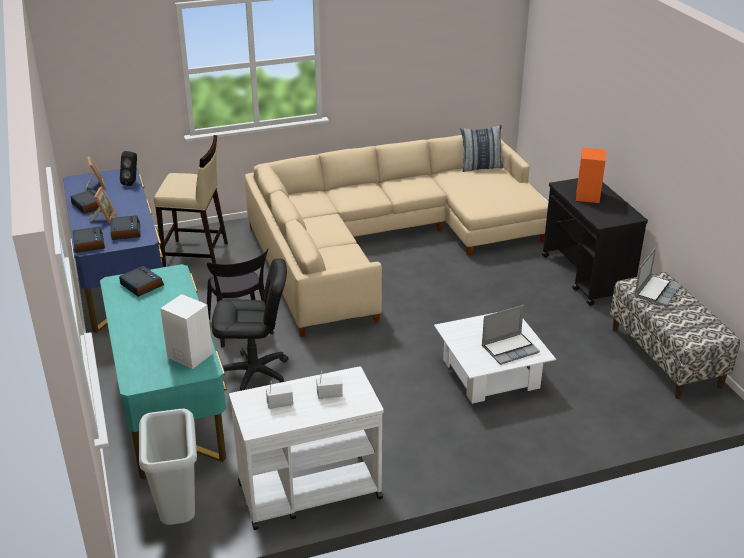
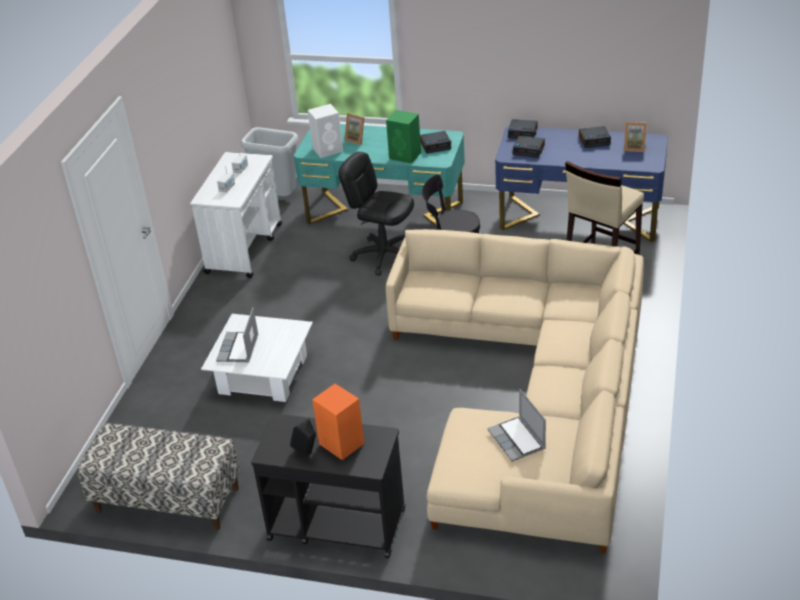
camera: 125 degrees right, 5 degrees up
(104, 218) = (563, 144): picture frame -> picture frame (357, 139)
(132, 182) = (626, 165): black speaker -> black speaker (307, 454)
(175, 296) = (405, 156): none -> green speaker
(254, 375) = (383, 255): black office chair -> black office chair turned 90 degrees clockwise
(480, 167) = (565, 467): pillow -> none
(657, 291) = (188, 456): laptop -> laptop (517, 440)

